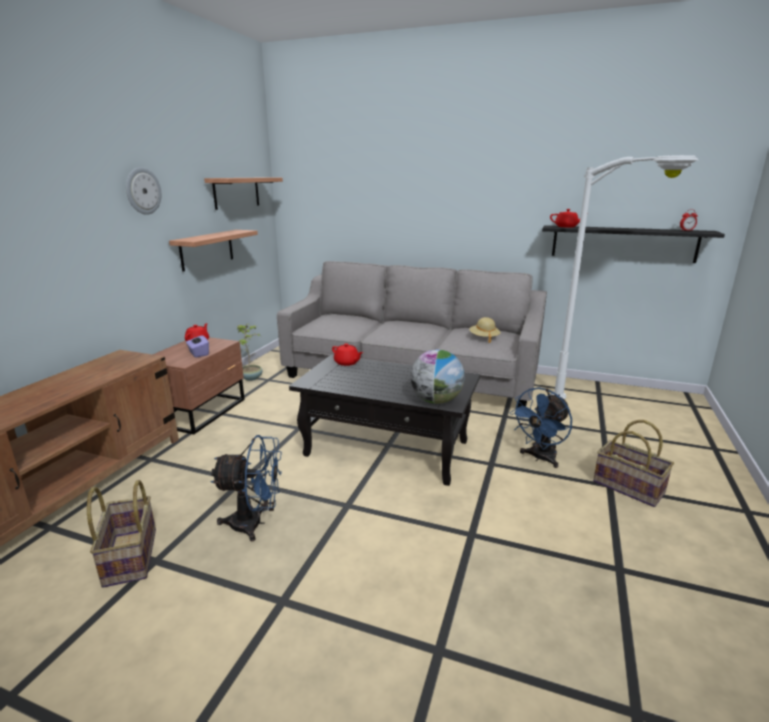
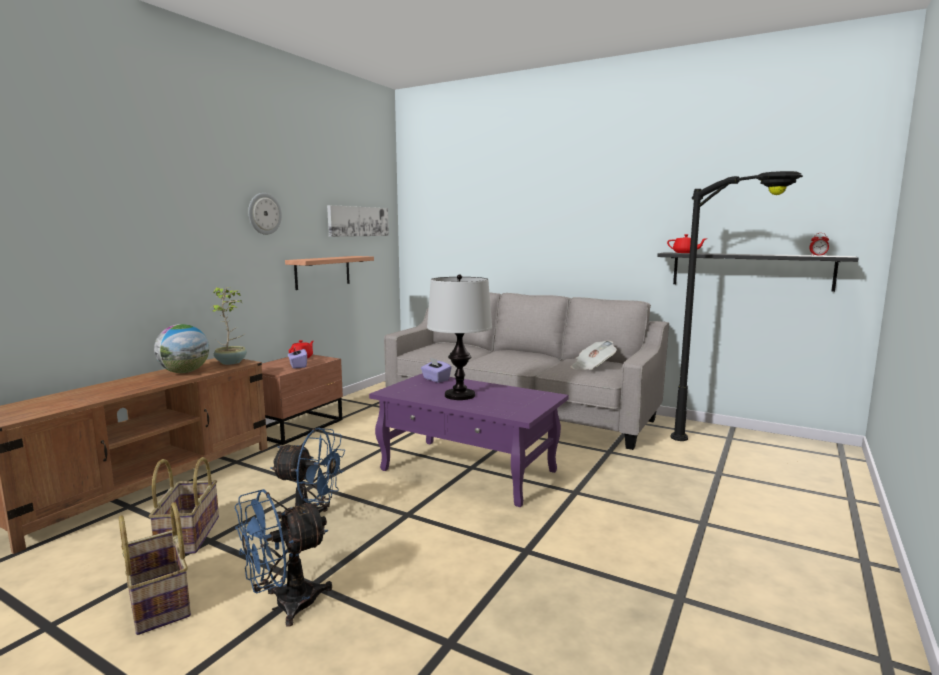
camera: 10 degrees right, 10 degrees down
(236, 192) = (358, 221): shelf -> picture
(252, 378) = (357, 402): potted plant -> potted plant (232, 362)
(347, 363) = (435, 379): red teapot -> purple tissue box
(379, 382) = (459, 395): none -> table lamp
(388, 448) = (469, 470): black coffee table -> purple coffee table
(436, 401) = (508, 412): globe -> globe (184, 372)
(484, 338) = (592, 367): beige hat -> newspaper
(539, 458) = (632, 491): blue fan -> blue fan (284, 605)
(604, 412) = (727, 456): white floor lamp -> black floor lamp
(629, 487) = (726, 526): basket -> basket (160, 602)

